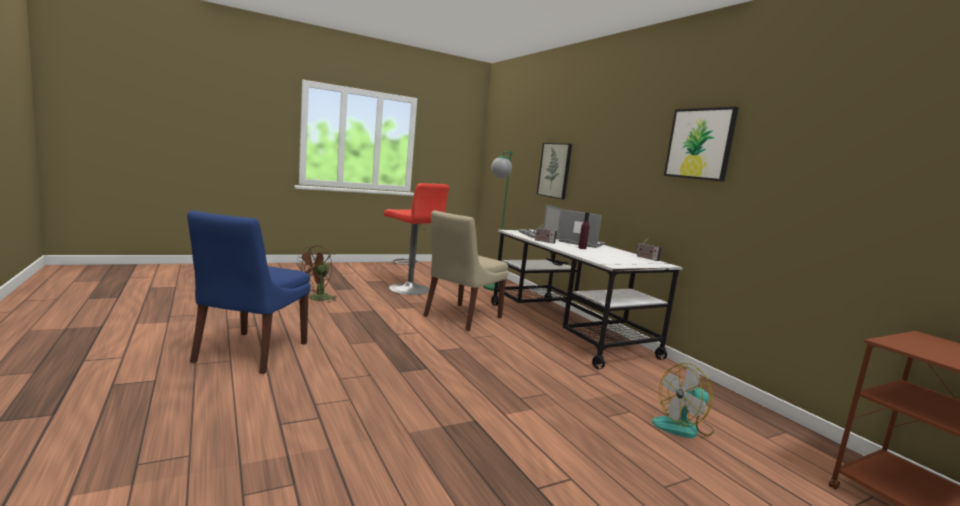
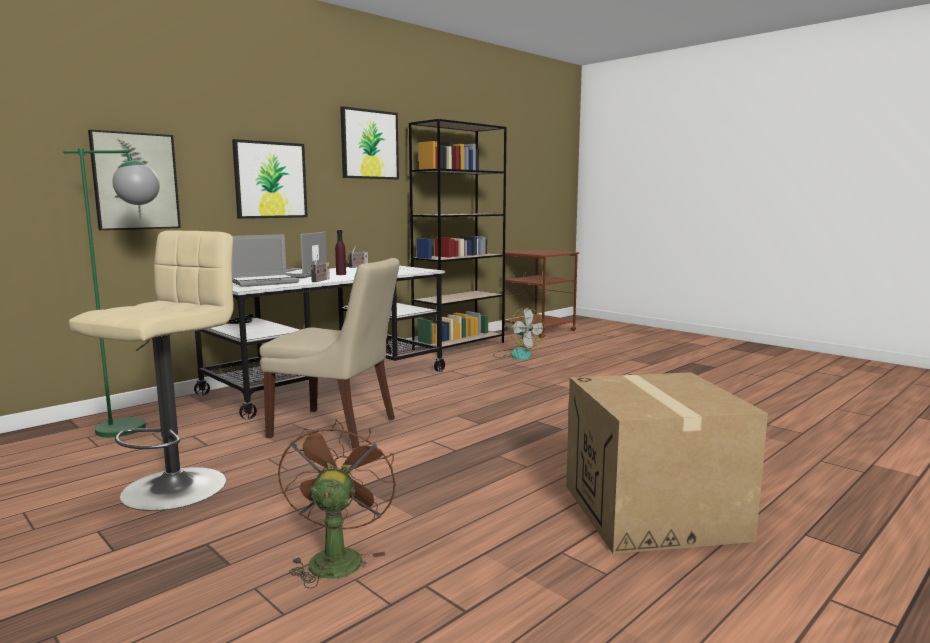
camera: 105 degrees left, 0 degrees up
(249, 354) = (653, 511): blue chair -> cardboard box
(316, 299) = (336, 557): brown fan -> brown fan turned 105 degrees counterclockwise
(409, 289) = (176, 488): red stool -> beige stool
(613, 174) = (270, 180): none -> picture
(727, 403) = (459, 346): none -> beige bookcase

